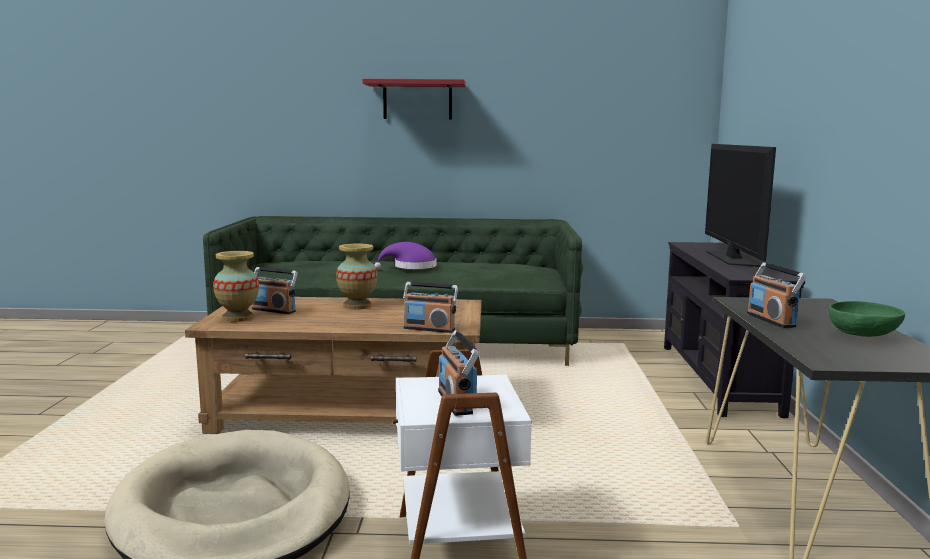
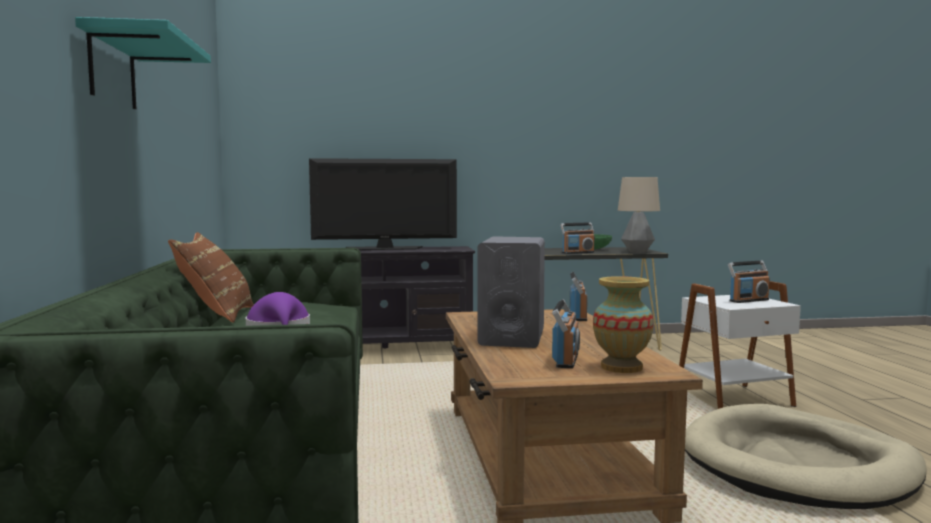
camera: 100 degrees left, 5 degrees down
(357, 306) = (512, 337): vase -> grey speaker
(417, 100) = (112, 70): red shelf -> turquoise shelf
(474, 260) = (216, 315): none -> brown pillow
(823, 353) = (637, 252): none -> table lamp

